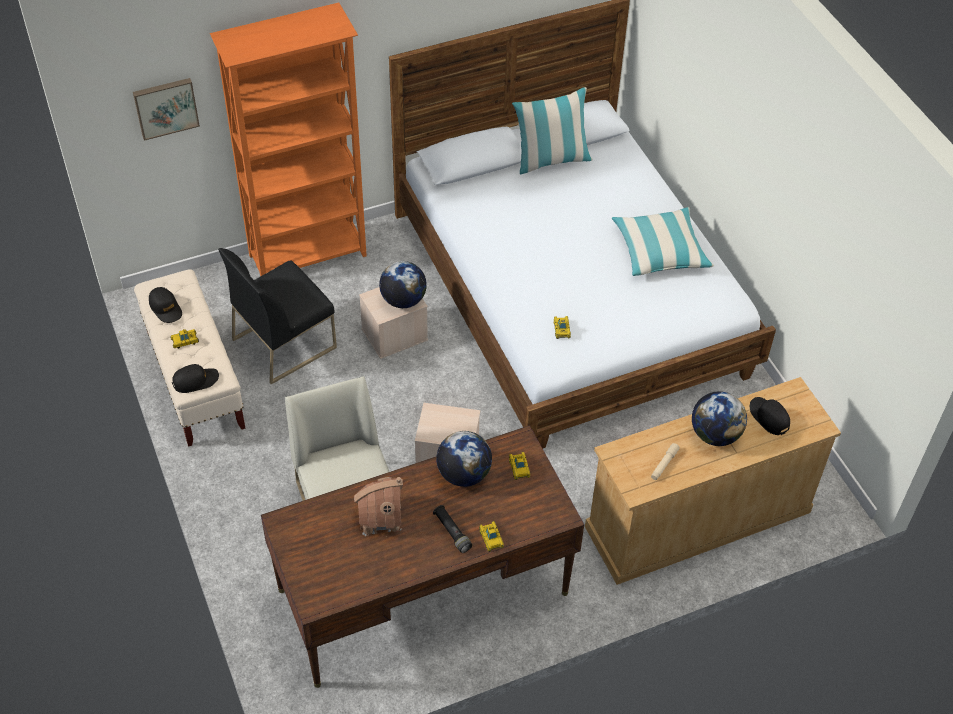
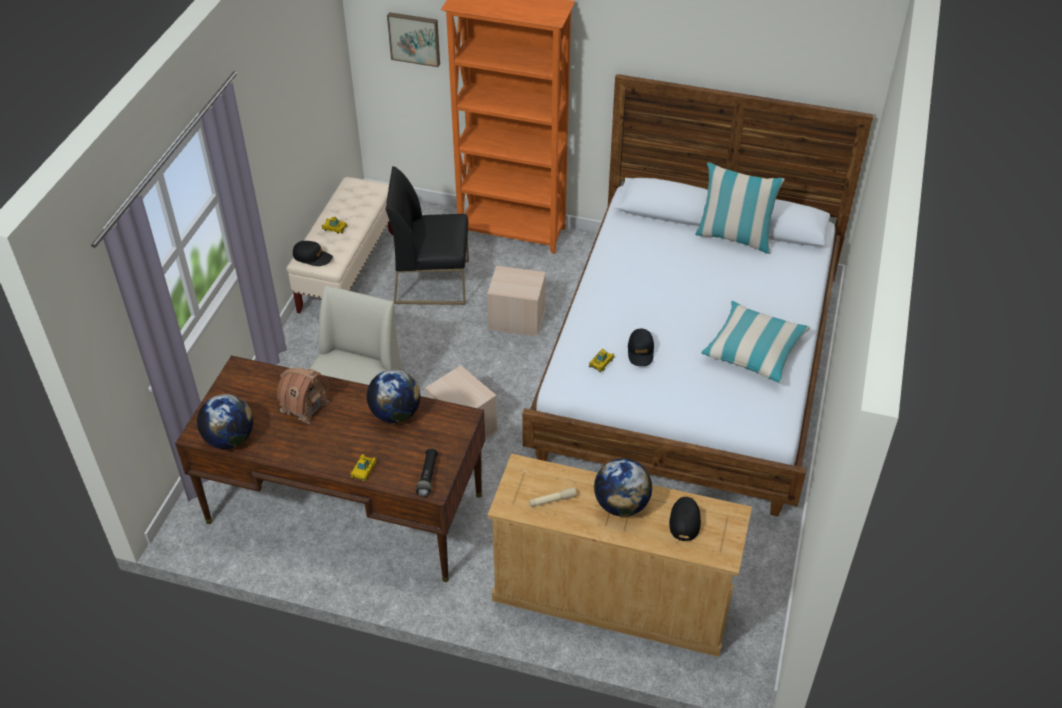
camera: 40 degrees right, 5 degrees down
(166, 308) = (345, 201): black cap -> black cap (640, 351)
(403, 300) = (523, 286): globe -> globe (229, 439)
(452, 532) = (341, 448): black flashlight -> black flashlight (427, 476)
(519, 468) = (441, 434): toy car -> none

